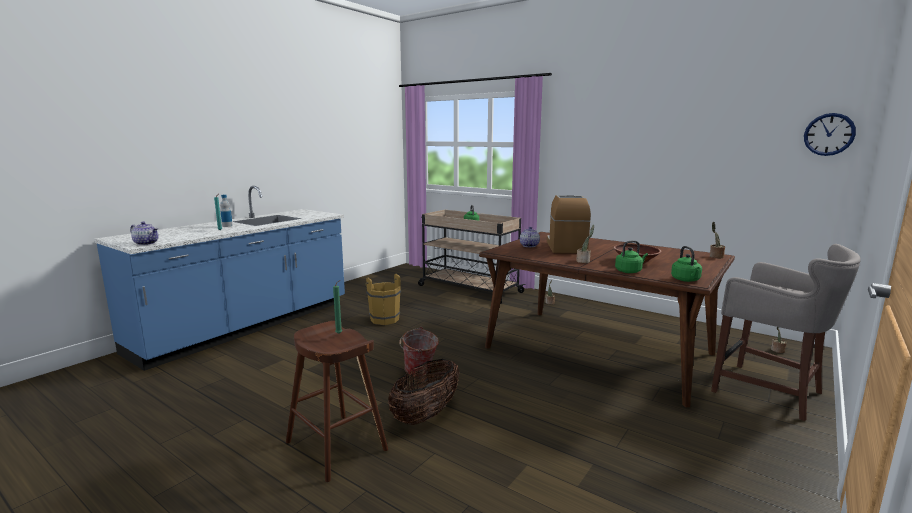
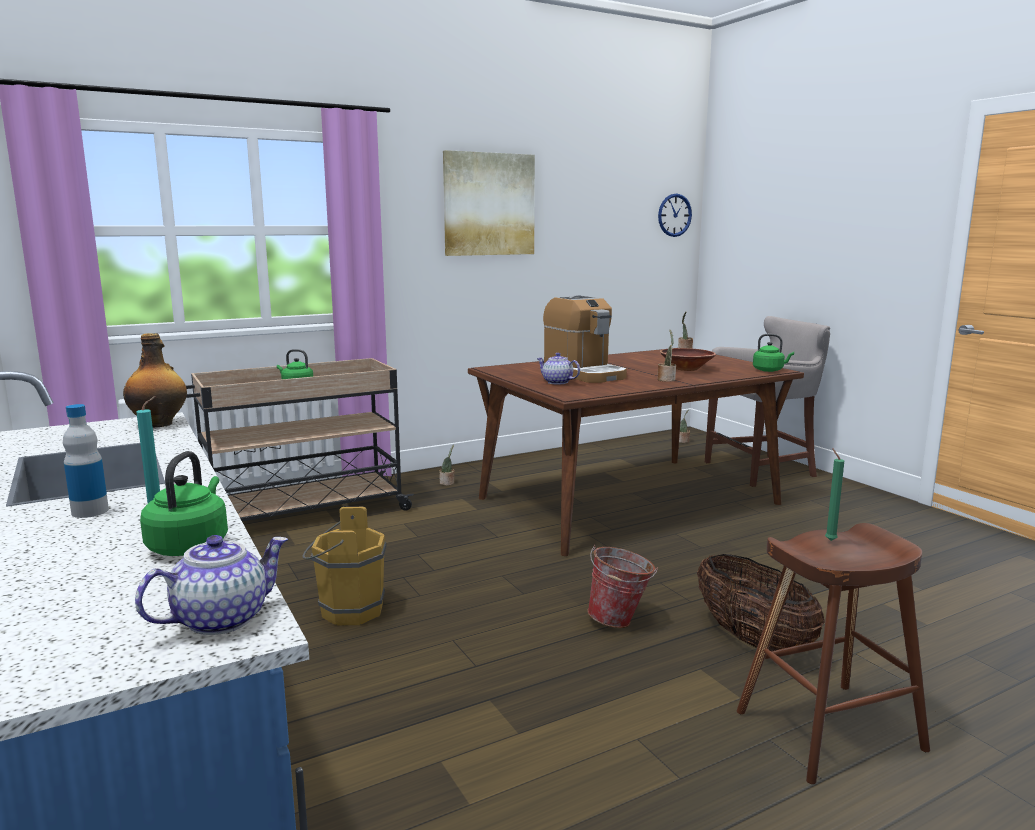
camera: 65 degrees left, 0 degrees up
(324, 215) = (159, 424): none -> bottle
(566, 247) = (584, 373): coffee machine -> coffee machine turned 150 degrees counterclockwise
(622, 128) = (489, 204): none -> picture
(629, 271) = (724, 376): green kettle -> green kettle (190, 545)

